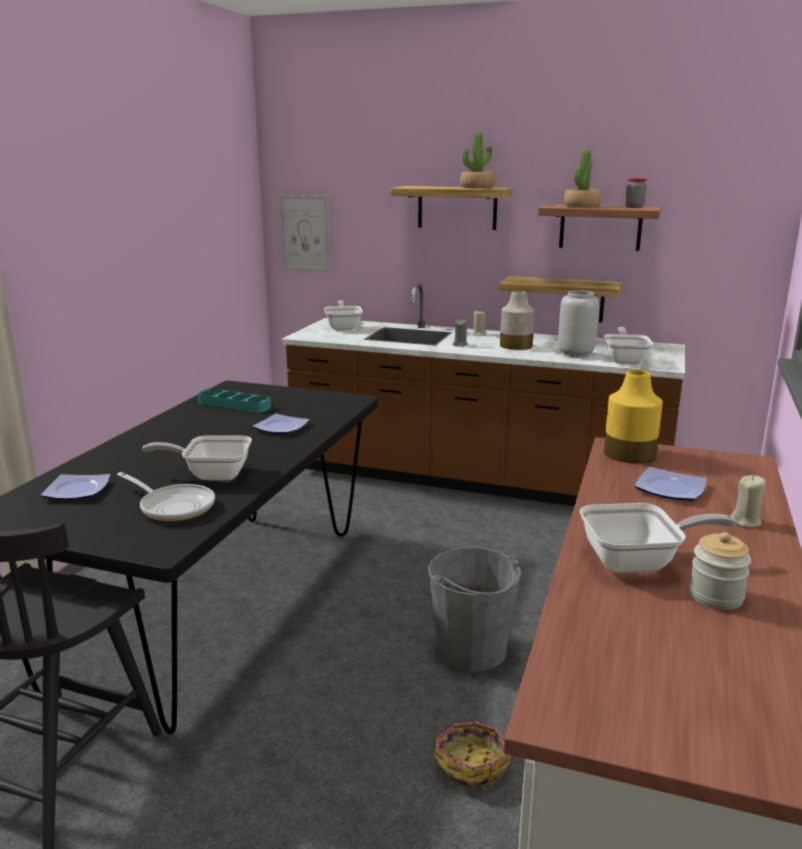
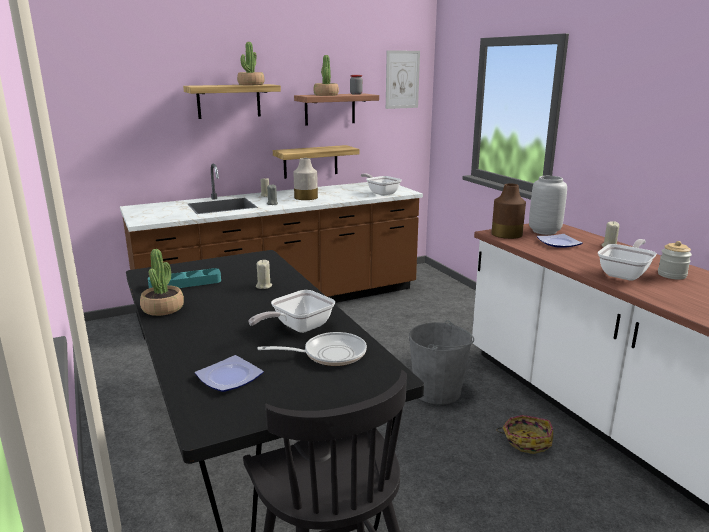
camera: 45 degrees left, 0 degrees up
(171, 420) = (163, 308): none -> potted plant
(281, 428) = (263, 286): plate -> beige candle
(305, 233) = (89, 132): picture -> picture (402, 79)
(343, 327) = (156, 209): frying pan -> none
(576, 354) = (350, 195): grey vase -> grey vase (544, 231)
(629, 453) = (507, 234): yellow vase -> brown vase

